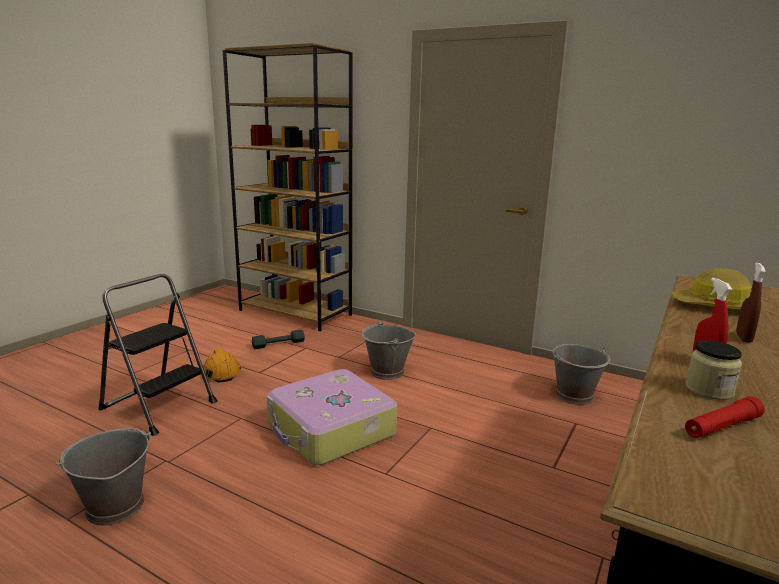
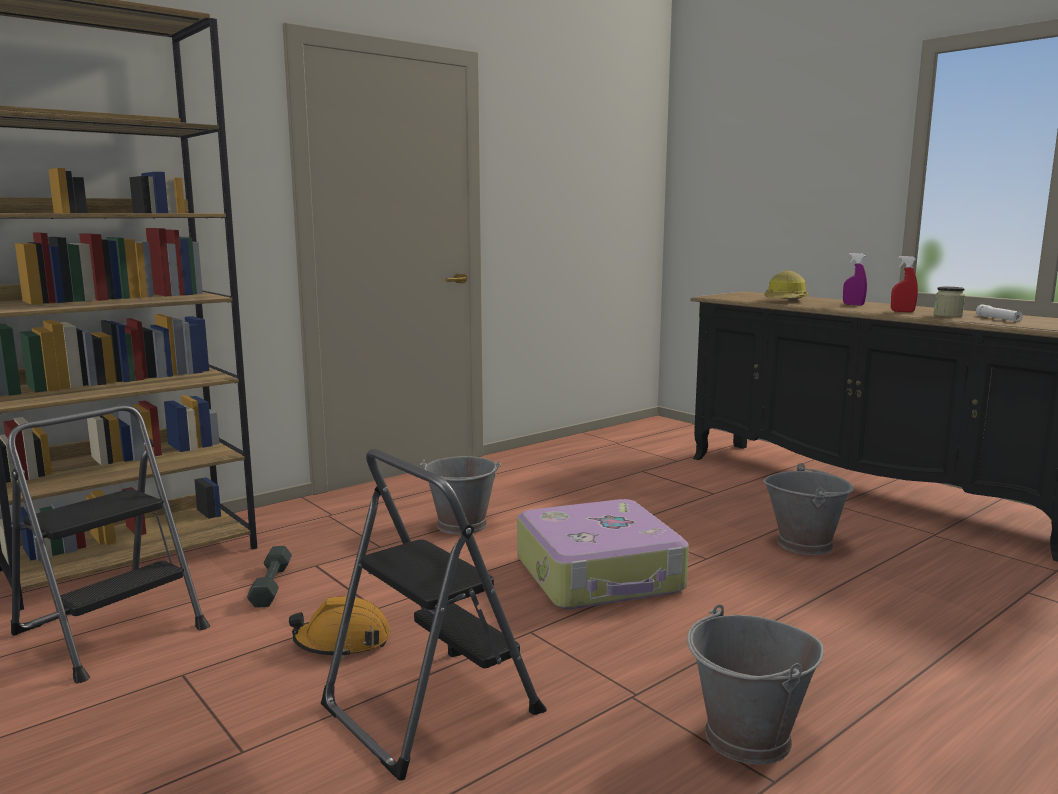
camera: 70 degrees left, 5 degrees down
(227, 327) = (108, 628): none -> black step ladder
(574, 396) = (590, 460): grey bucket -> grey bucket (805, 544)
(722, 427) = (998, 319): red flashlight -> white flashlight
(743, 338) = (853, 304): brown spray bottle -> purple spray bottle

